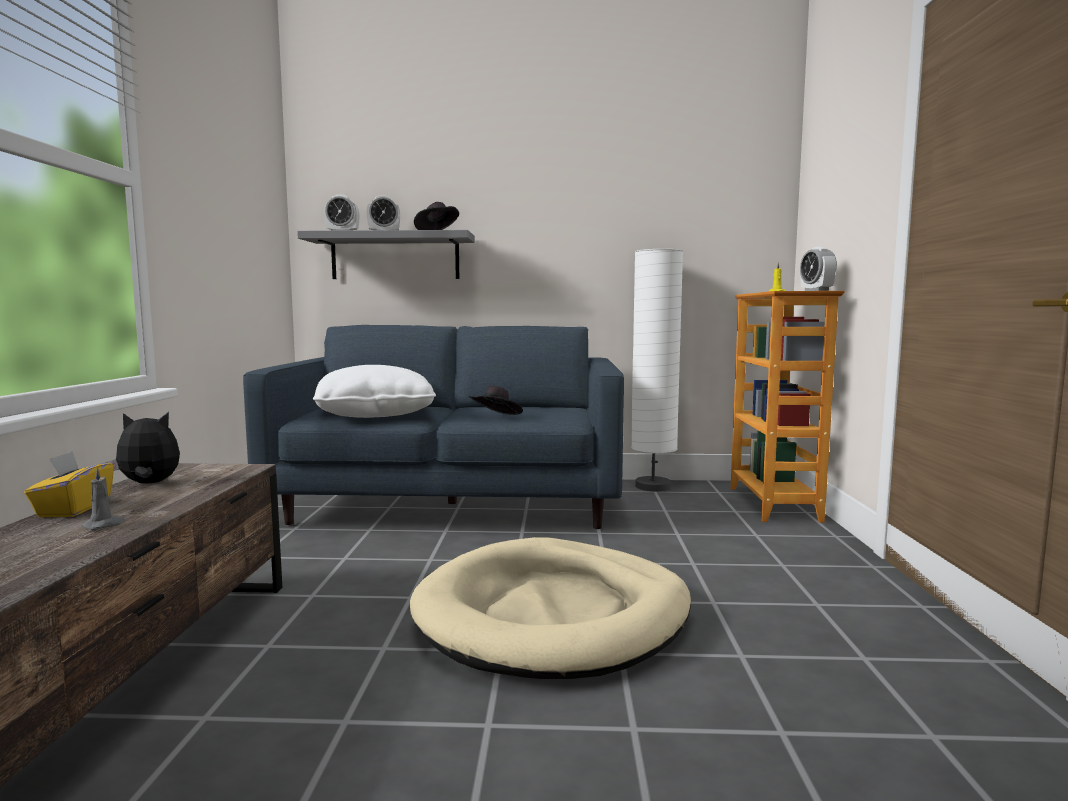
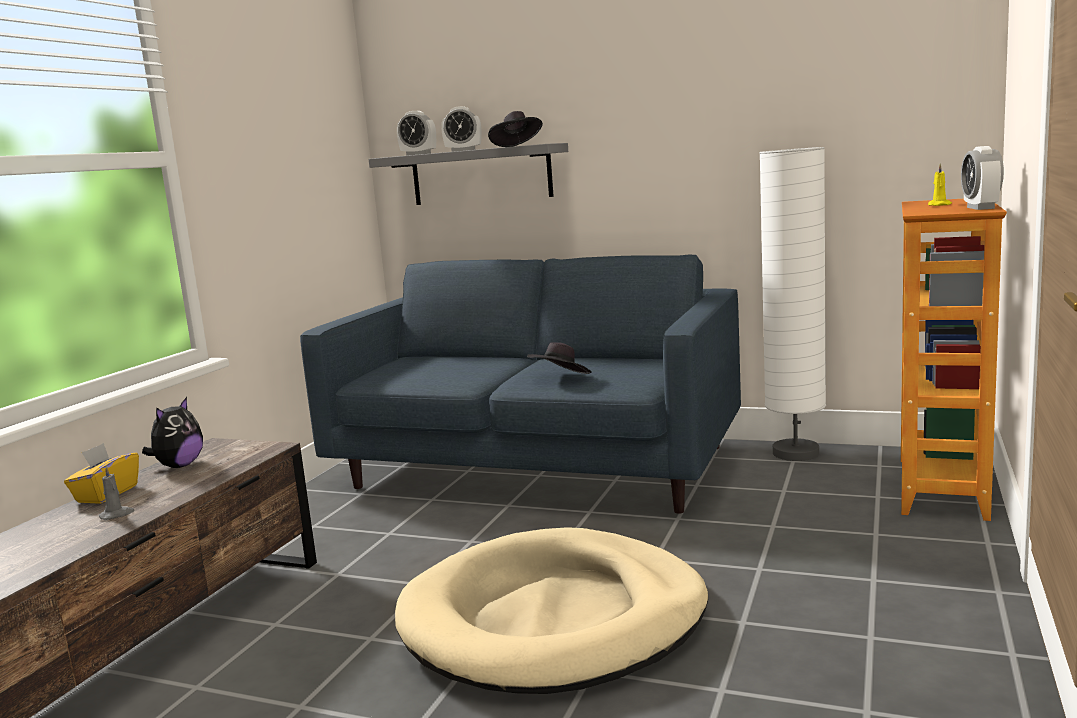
camera: 20 degrees right, 5 degrees up
(149, 484) = (179, 466): plush toy -> plush toy turned 105 degrees clockwise
(374, 415) = (437, 372): white pillow -> none

